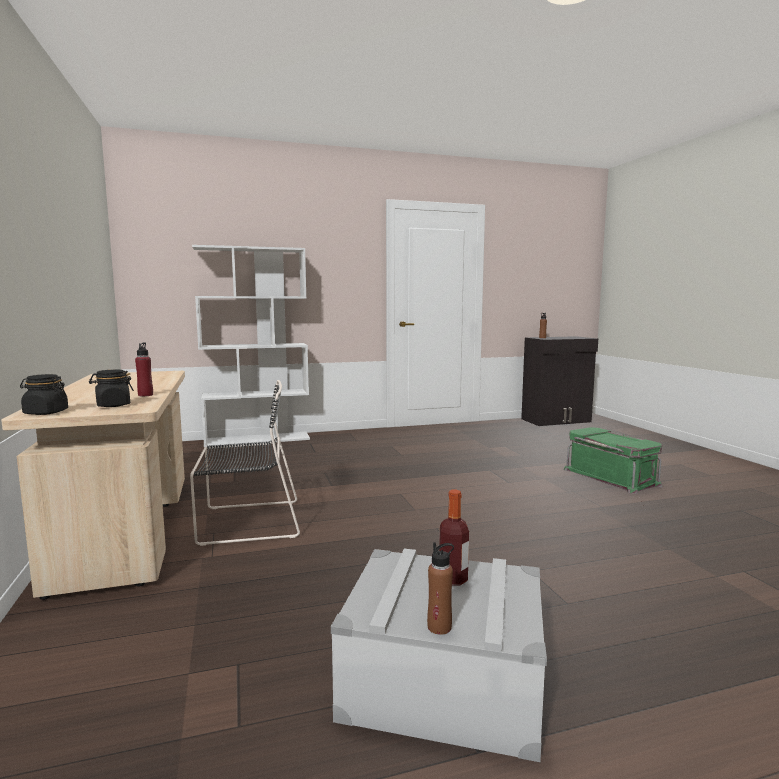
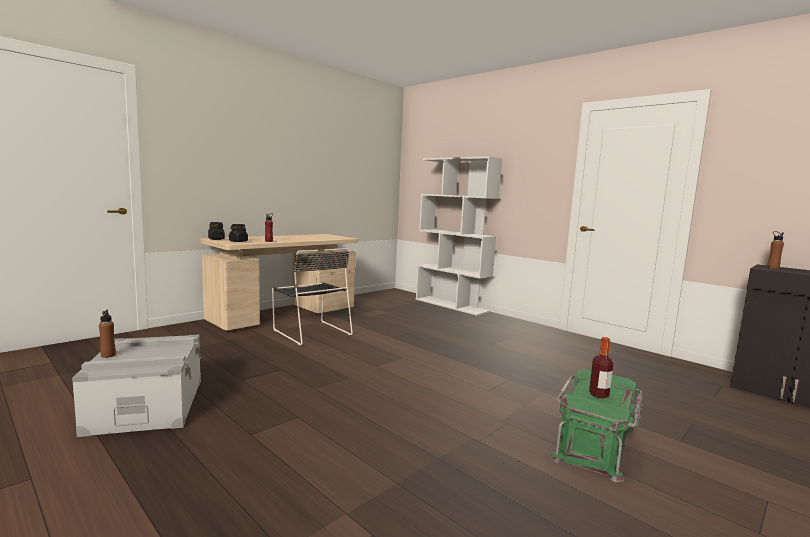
camera: 60 degrees right, 0 degrees up
(453, 579) = (161, 352): bottle -> bottle (598, 395)

